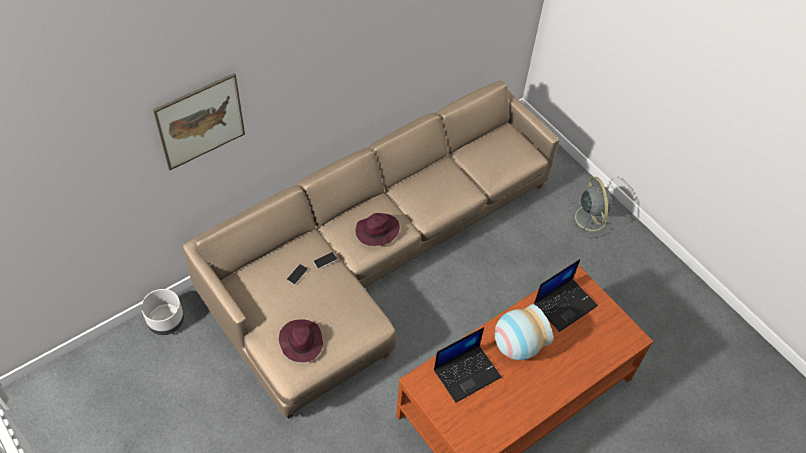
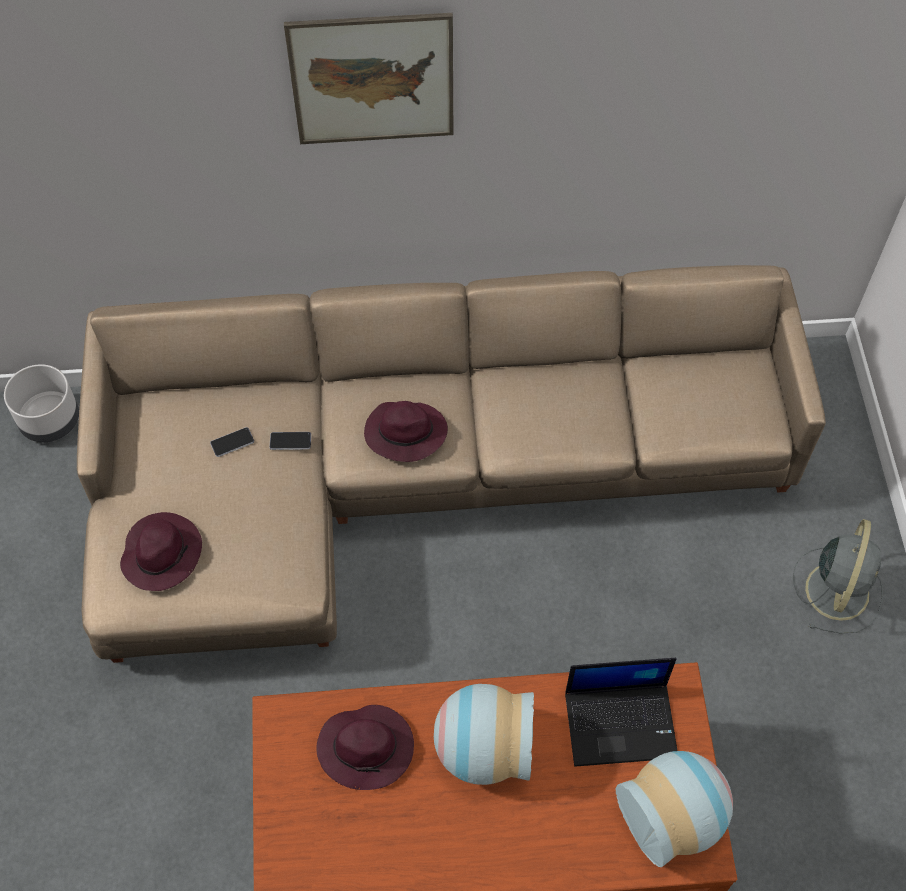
camera: 35 degrees right, 5 degrees up
(200, 121) = (119, 118): picture -> picture (372, 79)
(467, 372) = (367, 748): laptop -> purple hat
(612, 330) = (673, 817): none -> vase

